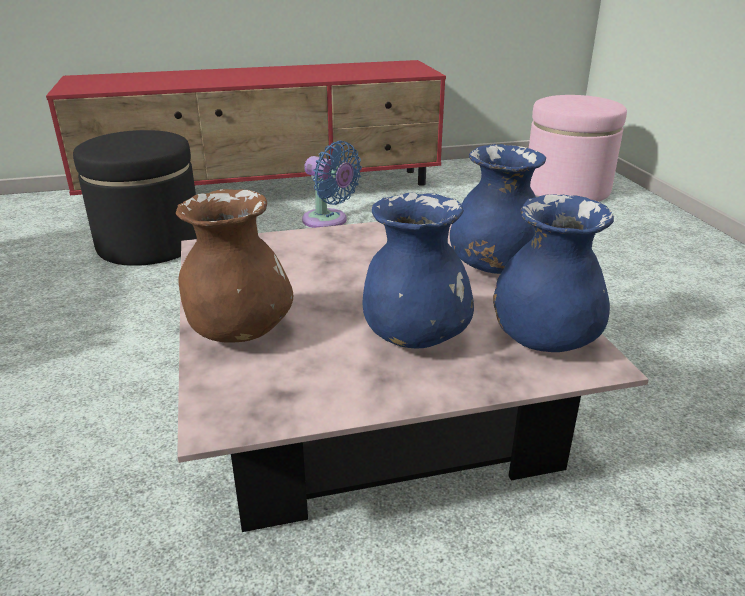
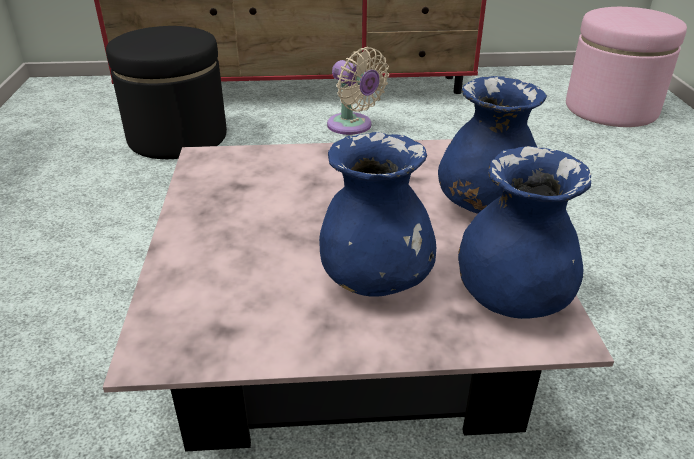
camera: 10 degrees right, 5 degrees up
(239, 331) = (204, 254): brown vase -> none
(328, 221) = (352, 126): blue fan -> beige fan

